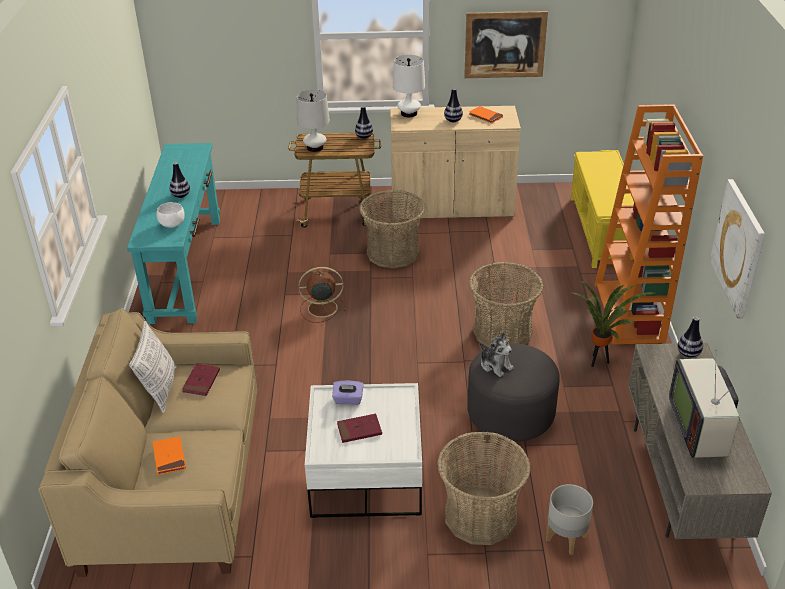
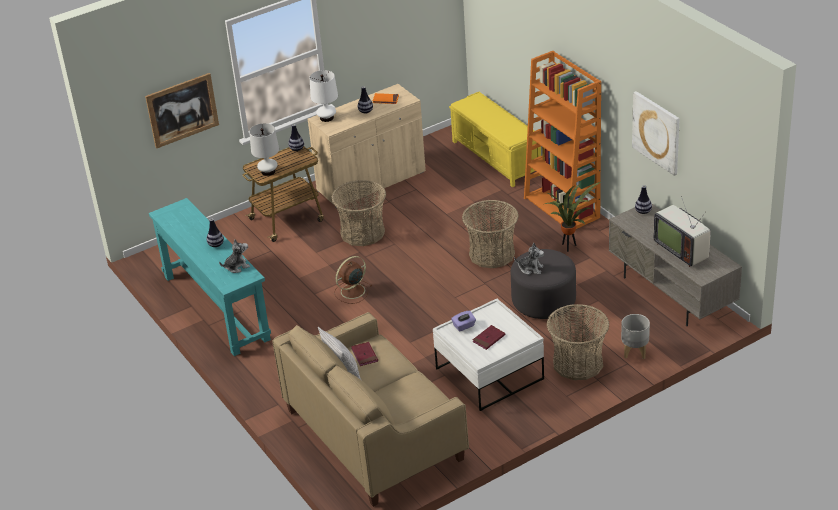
camera: 30 degrees left, 0 degrees up
(169, 457) = (396, 402): orange book -> none
(172, 224) = (236, 266): white bowl -> plush toy
(505, 44) = (377, 38): picture -> picture (182, 110)

